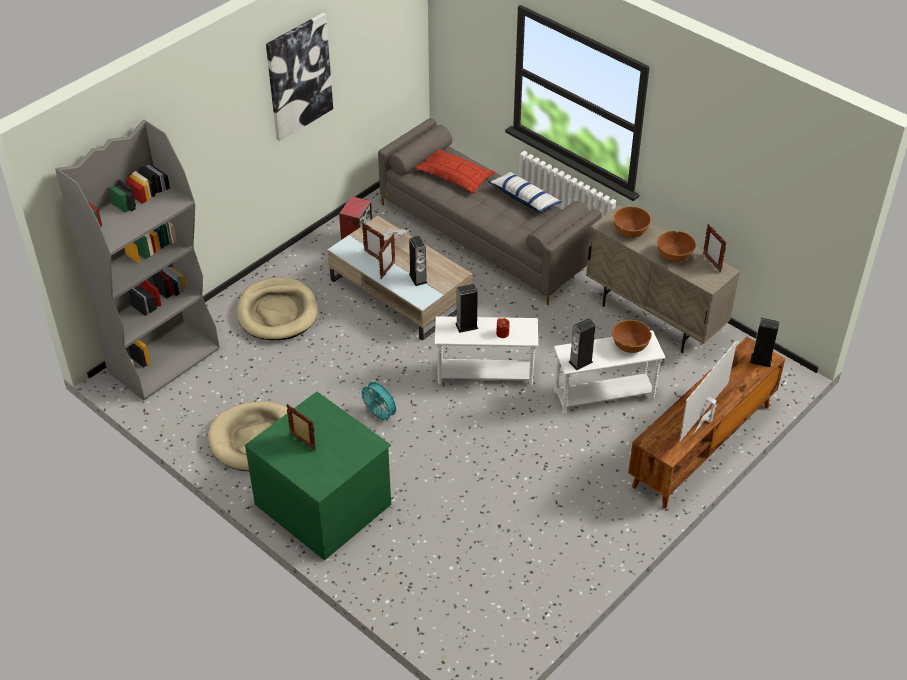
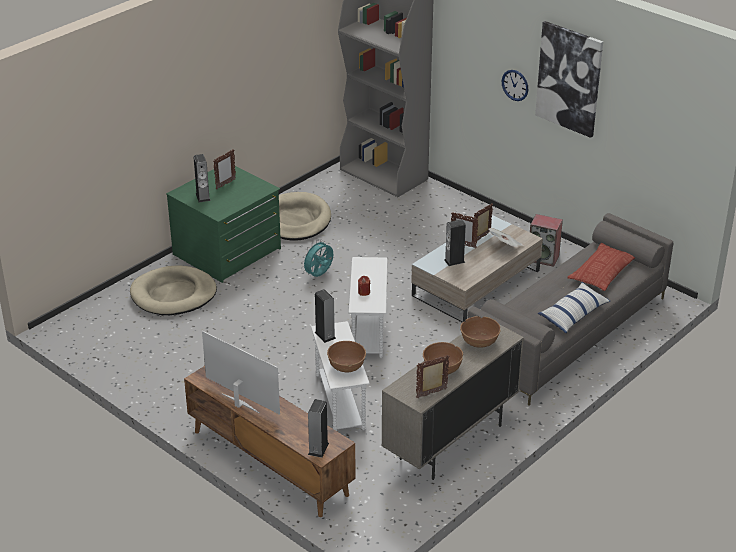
camera: 90 degrees right, 10 degrees down
(248, 134) = (515, 85): none -> wall clock
(277, 312) = (442, 221): beige dog bed -> beige dog bed (173, 294)
(466, 326) = (373, 273): speaker -> speaker (203, 197)

